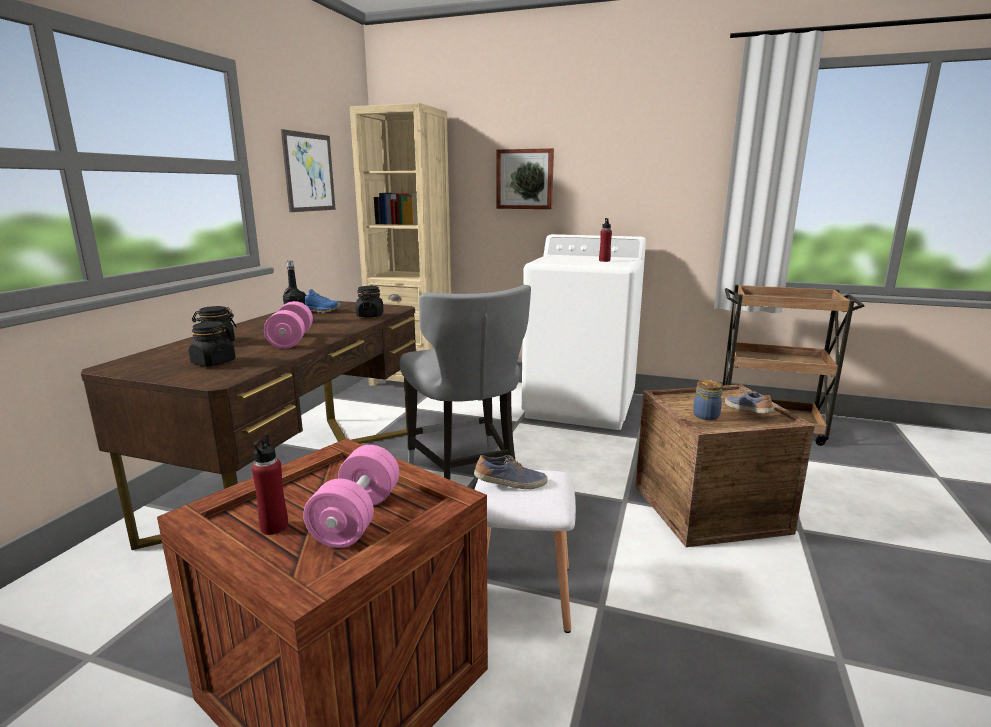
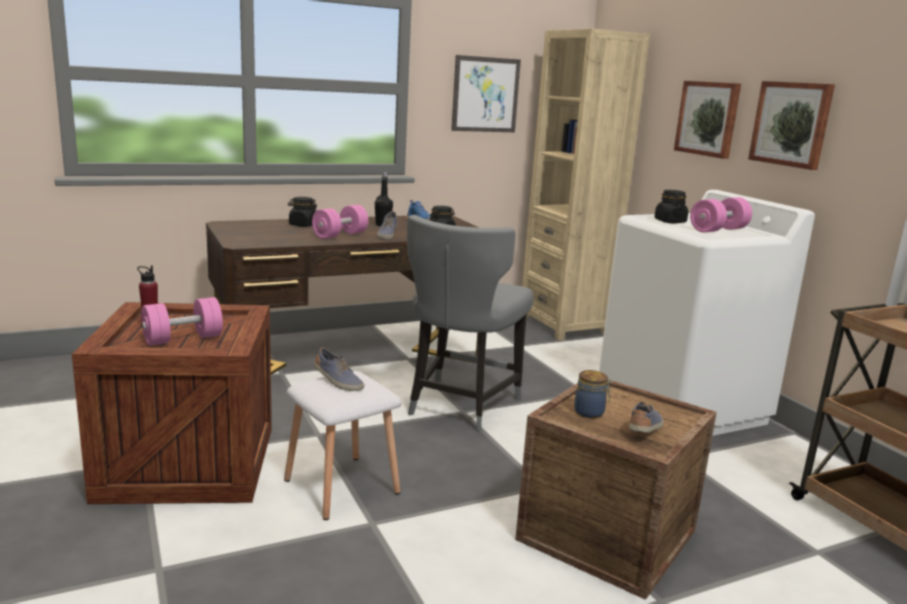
camera: 45 degrees right, 0 degrees up
(213, 362) = (266, 235): black jar -> black jar (669, 221)
(330, 328) = (387, 234): none -> shoe
(604, 261) = (718, 230): red bottle -> pink dumbbell
(607, 176) = (791, 124): none -> picture

